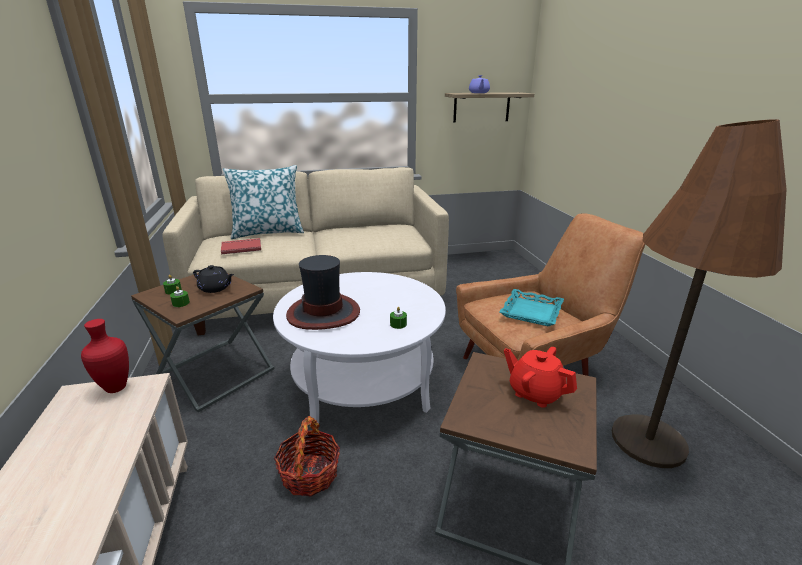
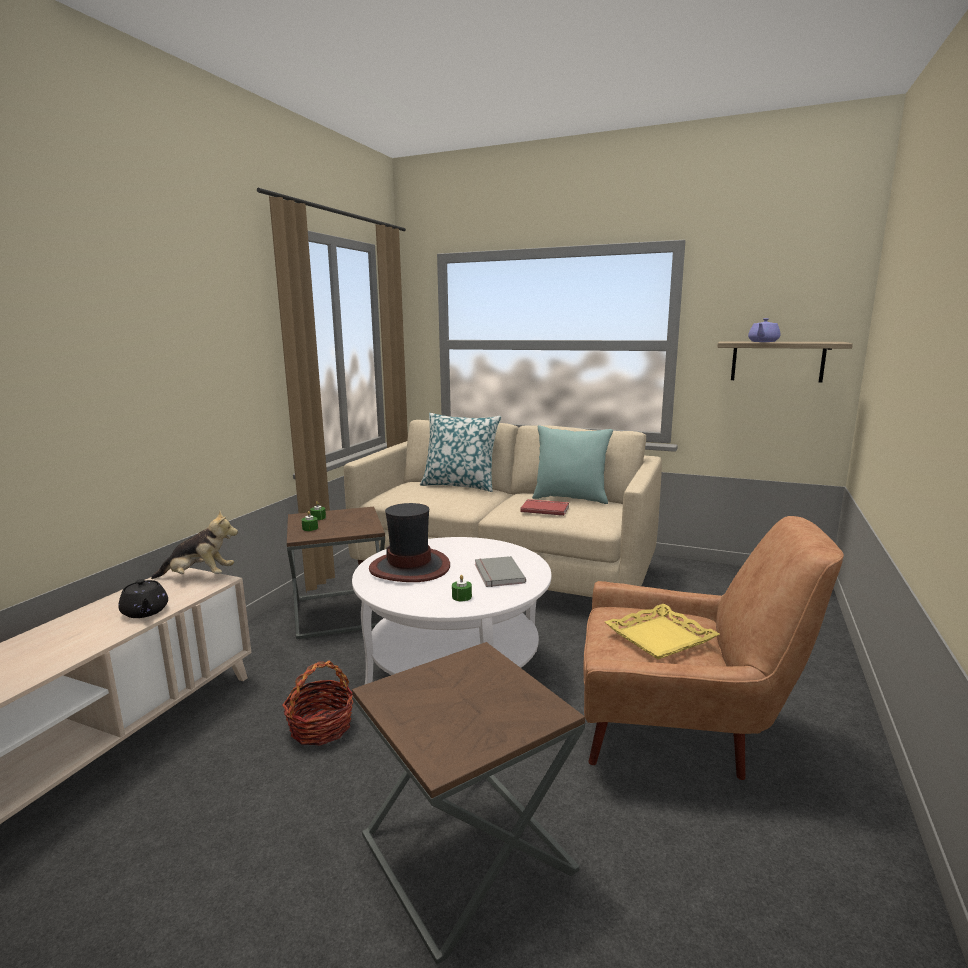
camera: 35 degrees right, 10 degrees down
(114, 388) = (199, 577): red vase -> plush toy
(215, 288) = (349, 523): black teapot -> black teapot (145, 612)
(241, 247) = (416, 494): red book -> red book (545, 509)
(370, 227) = (570, 498): none -> turquoise pillow
(397, 298) = (497, 574): none -> grey book
(532, 312) = (660, 638): turquoise tray -> yellow tray
(535, 393) = (485, 700): red teapot -> none
(648, 441) = (750, 894): brown floor lamp -> none

